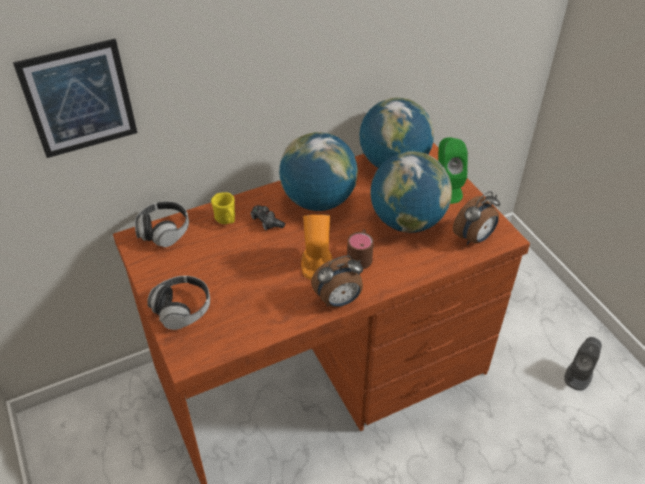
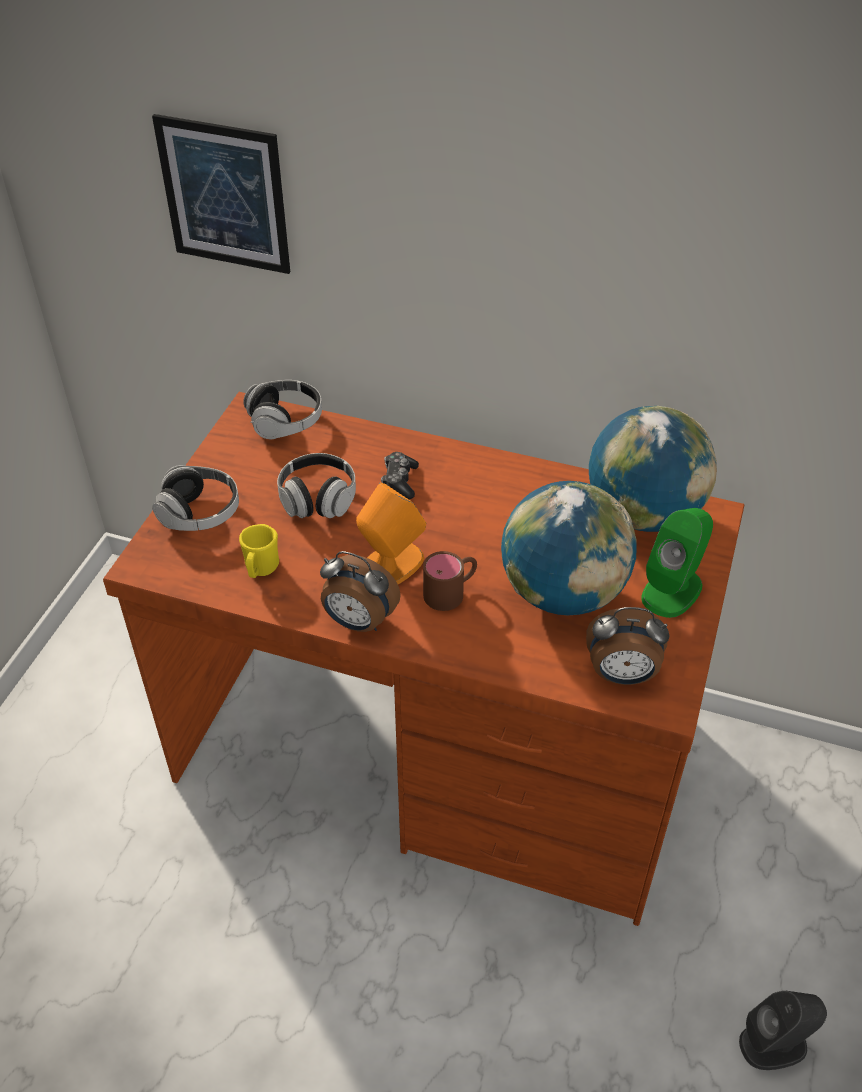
camera: 45 degrees right, 0 degrees up
(227, 220) = (361, 451): yellow mug -> yellow mug (260, 569)
(237, 258) = (318, 499): none -> headphones
(318, 201) = (488, 496): globe -> none

